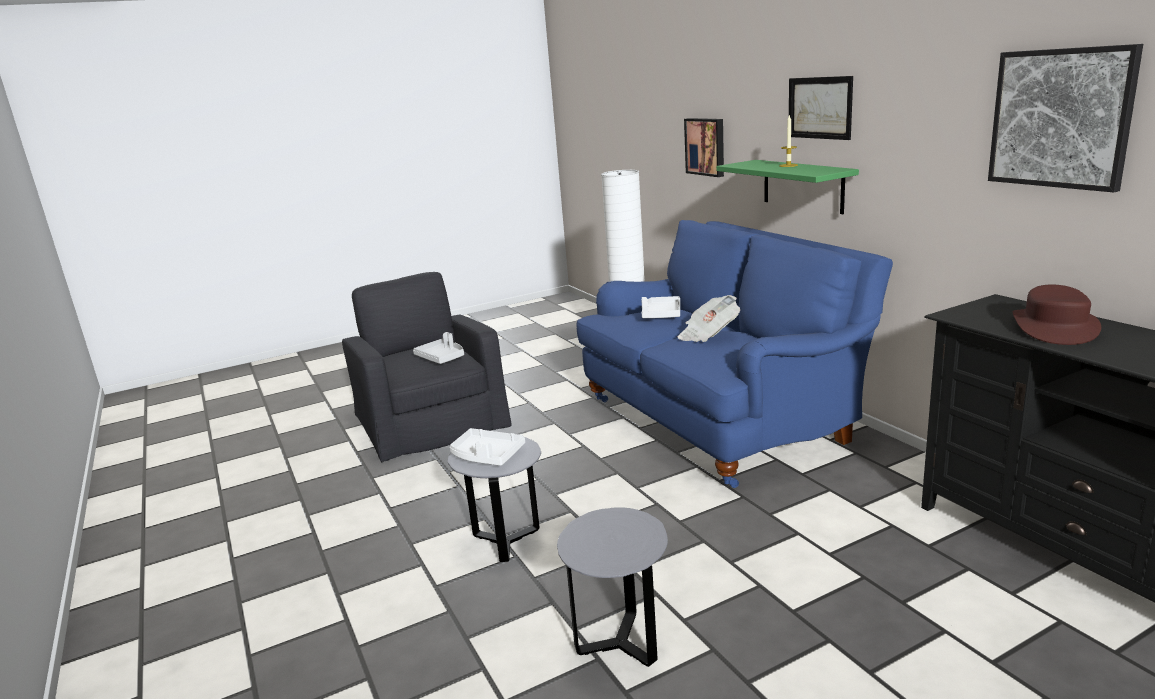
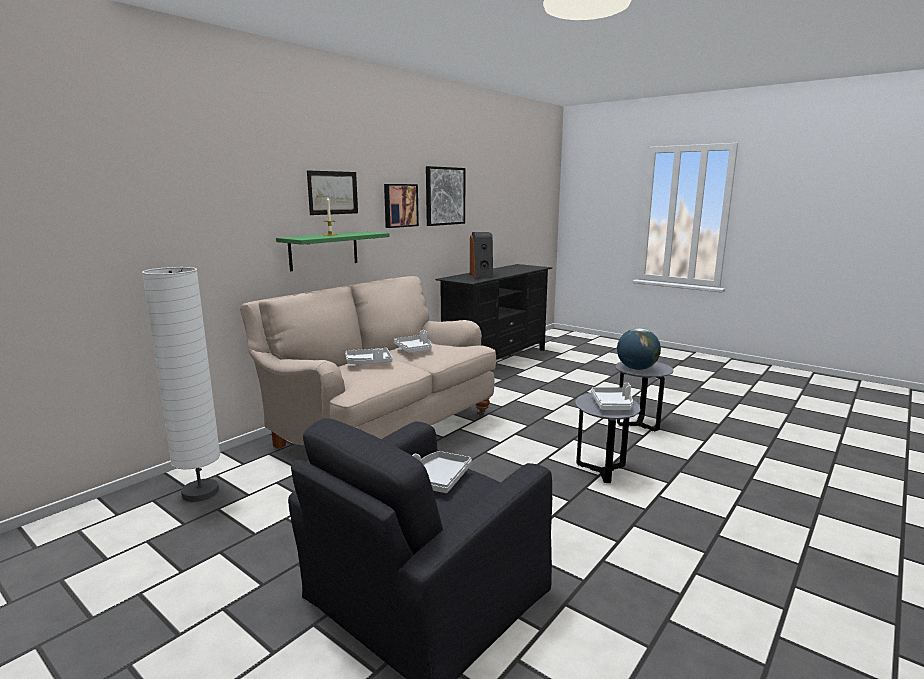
camera: 115 degrees left, 5 degrees down
(609, 527) = (637, 368): none -> globe
(706, 146) = (206, 234): picture -> picture (400, 205)
(708, 335) = (414, 349): newspaper -> white tray
(719, 419) = (381, 429): blue sofa -> beige sofa
(1054, 327) = (482, 275): brown hat -> speaker

